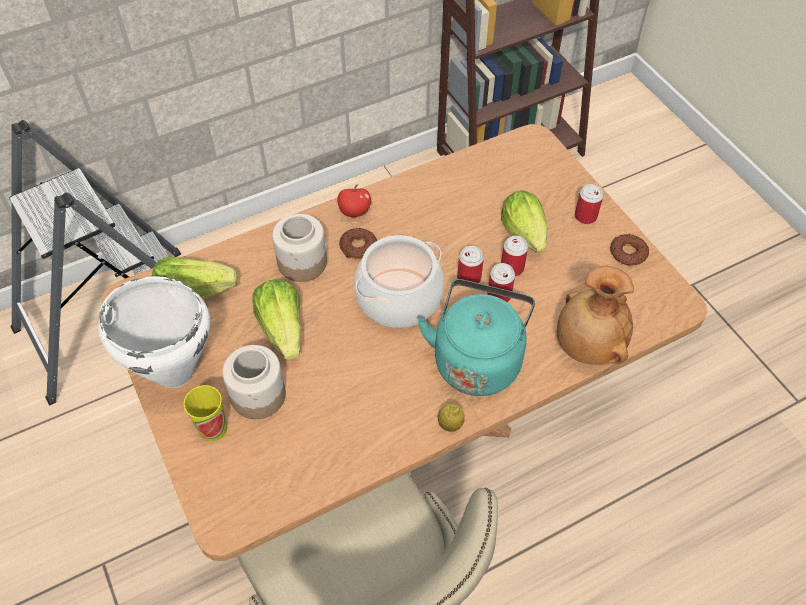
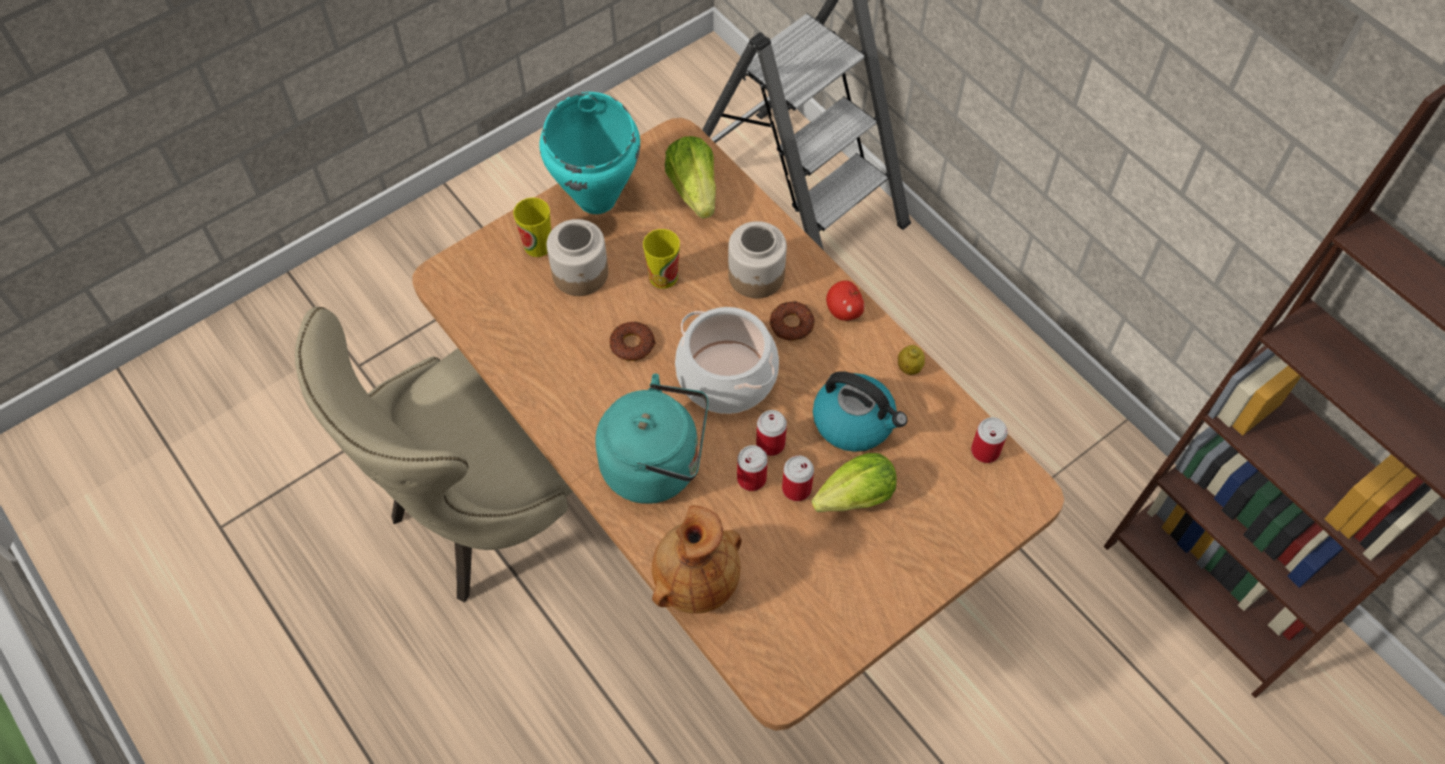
camera: 80 degrees right, 5 degrees up
(174, 370) = (597, 198): white cooking pot -> turquoise cooking pot
(282, 329) = (663, 276): lettuce -> cup
(450, 424) = (570, 449): lemon -> lemon (909, 368)
(458, 222) = (855, 422): none -> kettle
(585, 216) = (904, 568): can -> can (985, 451)
(628, 253) = (853, 624): donut -> donut (632, 344)

